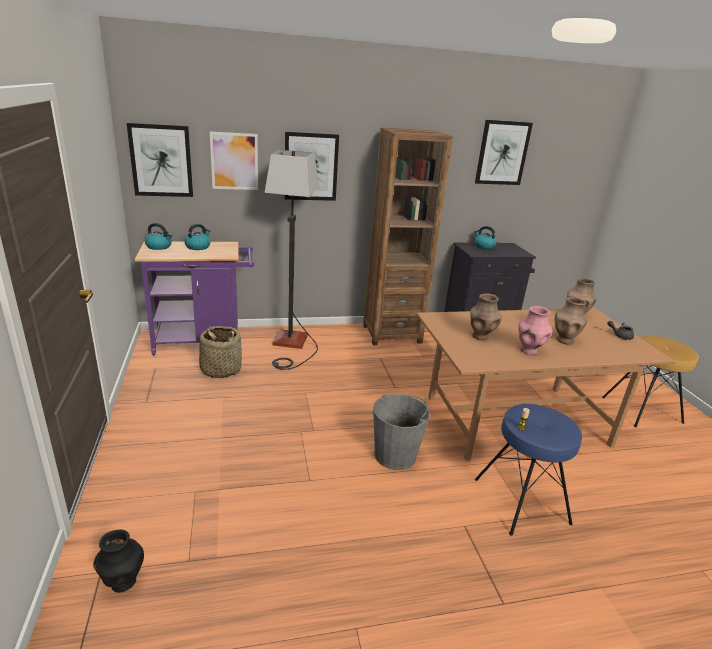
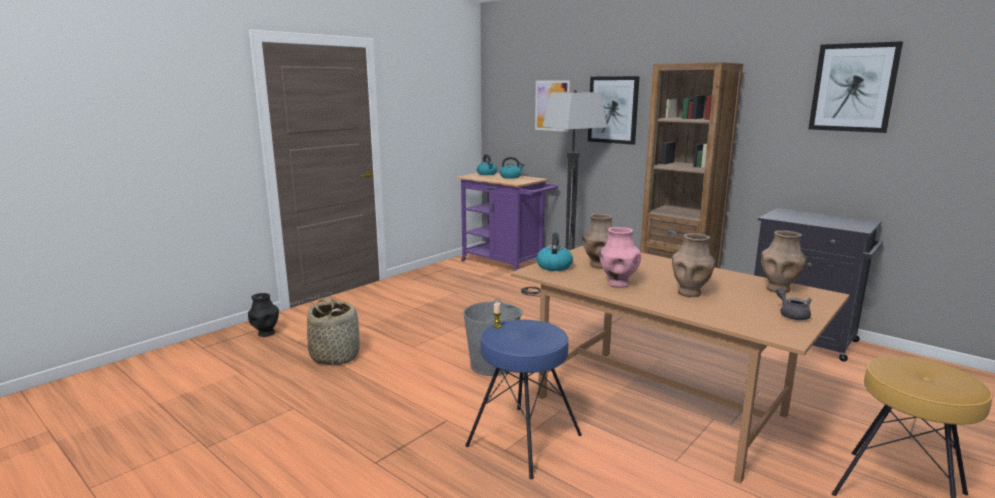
camera: 55 degrees right, 10 degrees down
(161, 161) = (504, 106): picture -> none
(221, 369) = (484, 280): basket -> basket (335, 356)
(483, 246) = (812, 215): kettle -> kettle (554, 266)

